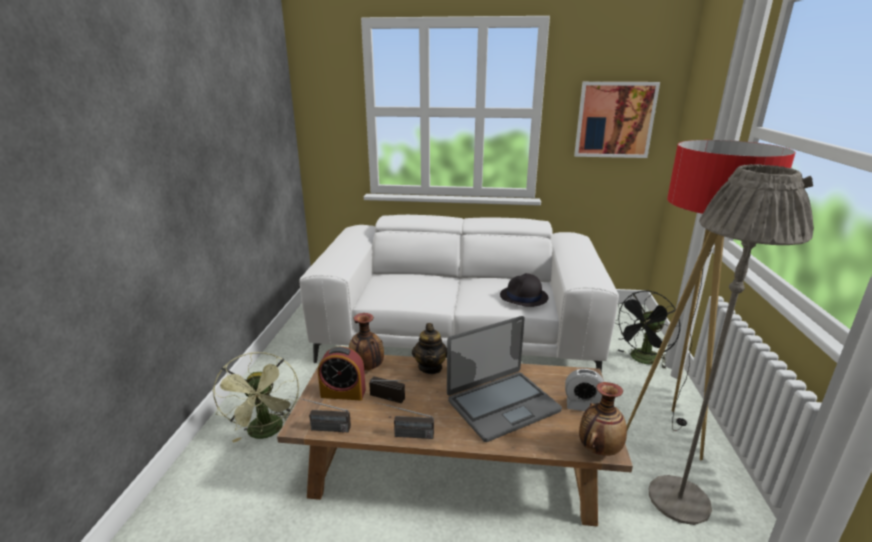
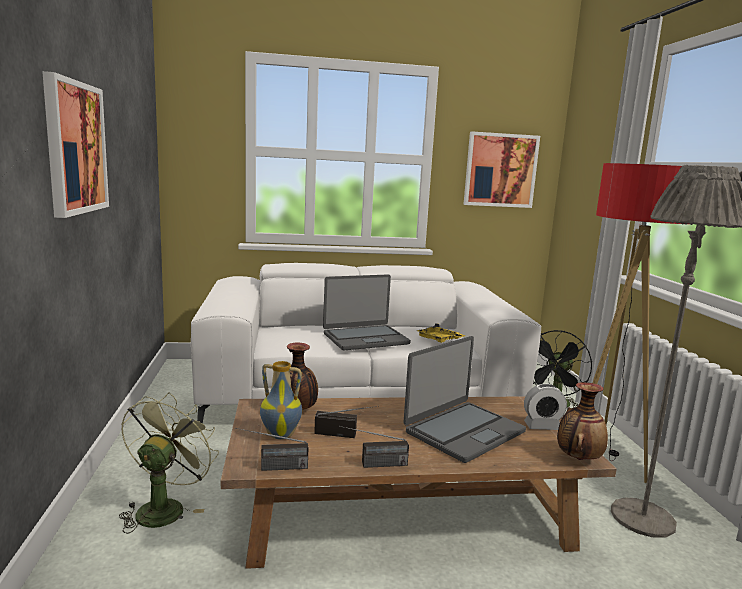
camera: 15 degrees left, 10 degrees down
(181, 147) = (75, 148): none -> picture
(266, 433) = (164, 507): green fan -> green fan turned 135 degrees counterclockwise
(343, 393) = (281, 434): alarm clock -> vase
(430, 367) = (369, 405): teapot -> none
(455, 292) = (365, 338): none -> laptop
(524, 297) = (439, 339): black hat -> yellow tray

